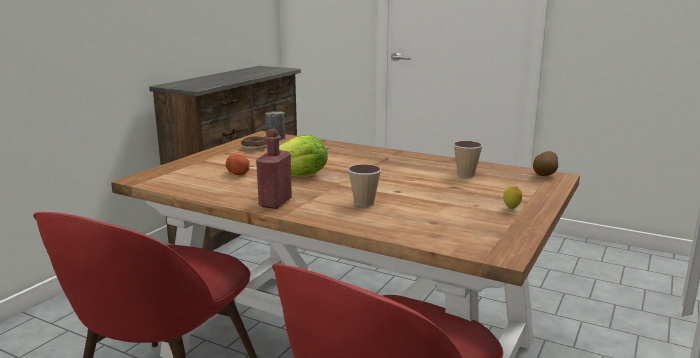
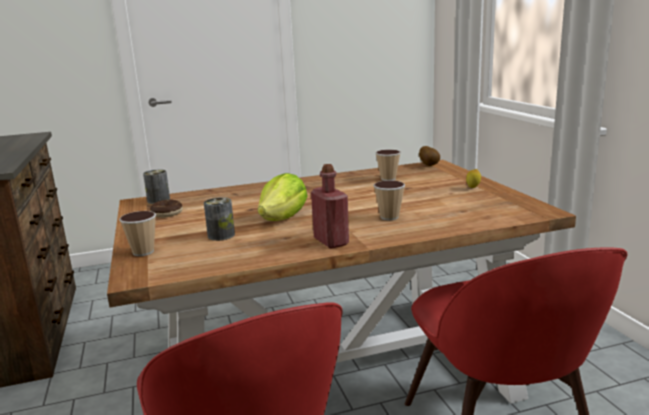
camera: 45 degrees left, 0 degrees up
(180, 166) = (143, 252): none -> cup
(238, 173) = (221, 235): potato -> can

